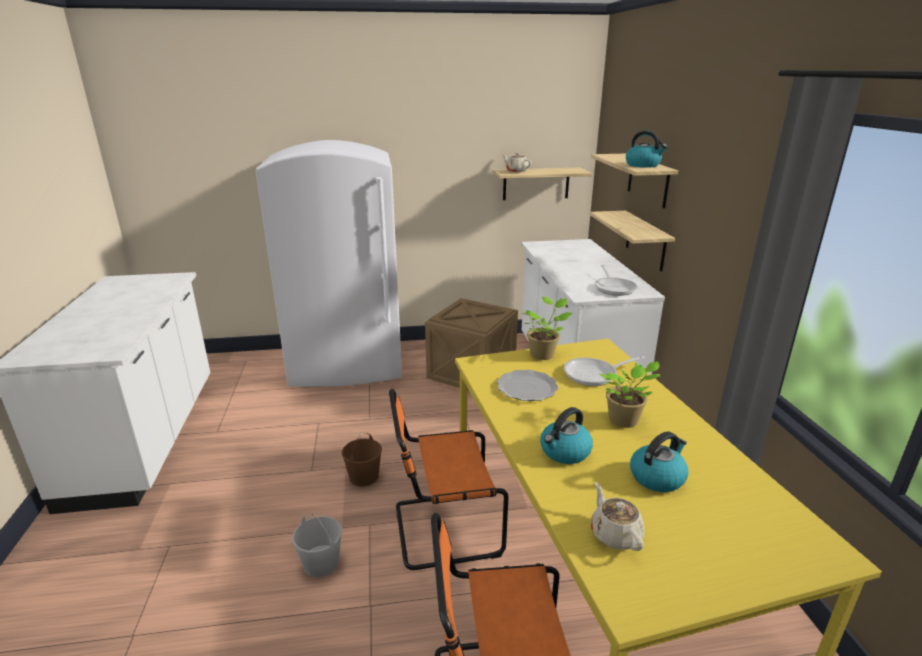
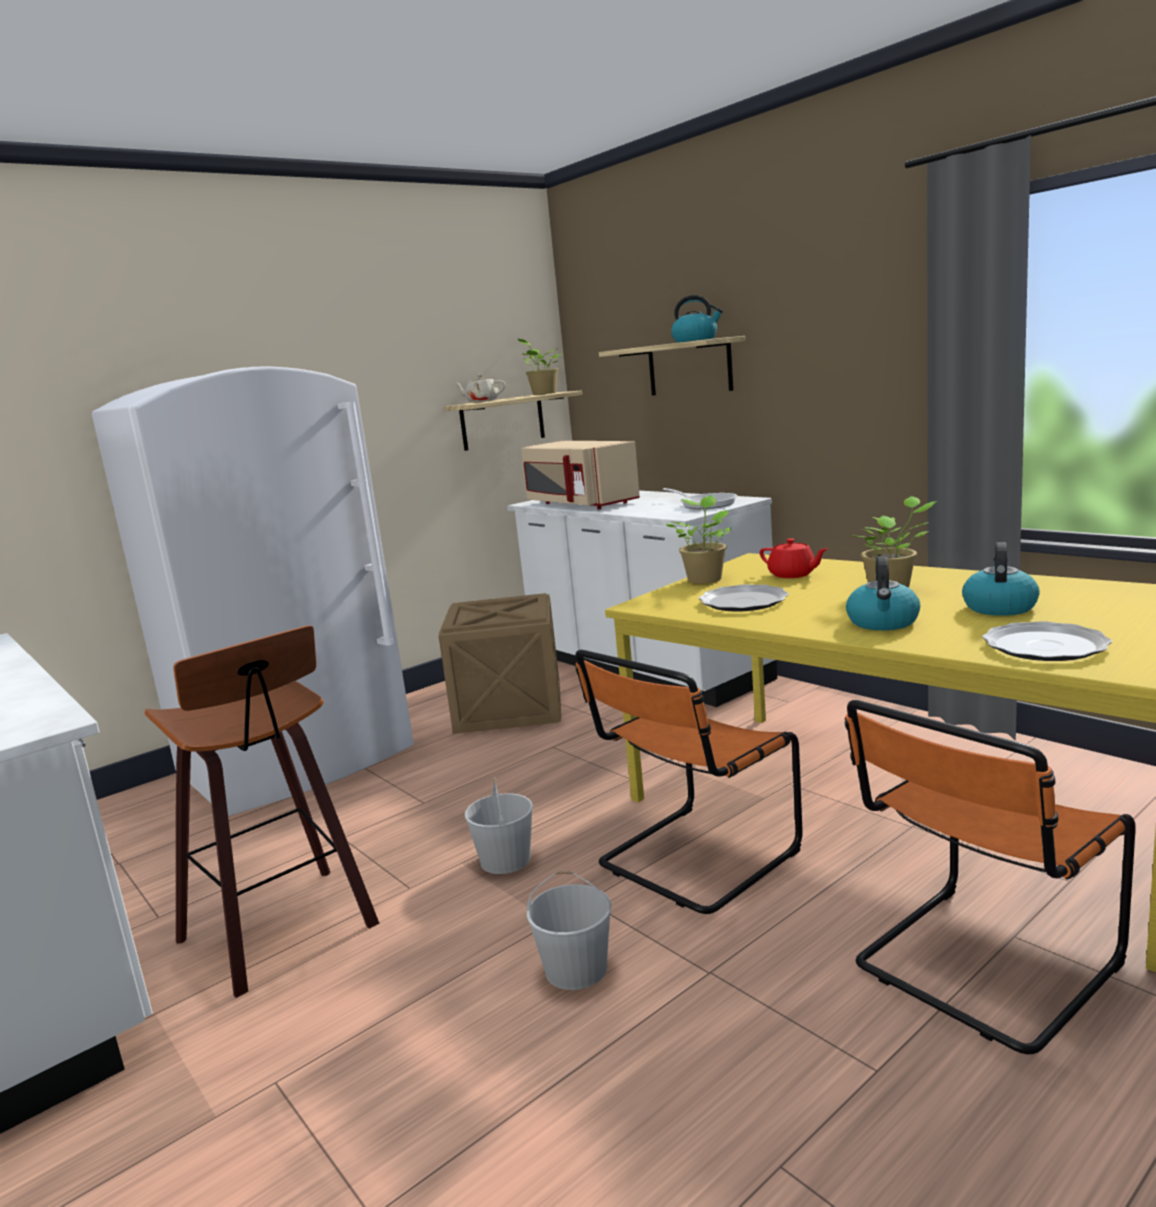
camera: 30 degrees left, 10 degrees down
(246, 467) = (285, 932): none -> stool
(364, 477) = (506, 860): brown bucket -> white bucket
(553, 256) = (579, 504): none -> beige microwave
(565, 170) = (542, 394): none -> potted plant
(594, 375) = (792, 575): frying pan -> red teapot
(615, 534) = (1046, 646): beige teapot -> plate
(645, 240) = (707, 445): shelf -> none

